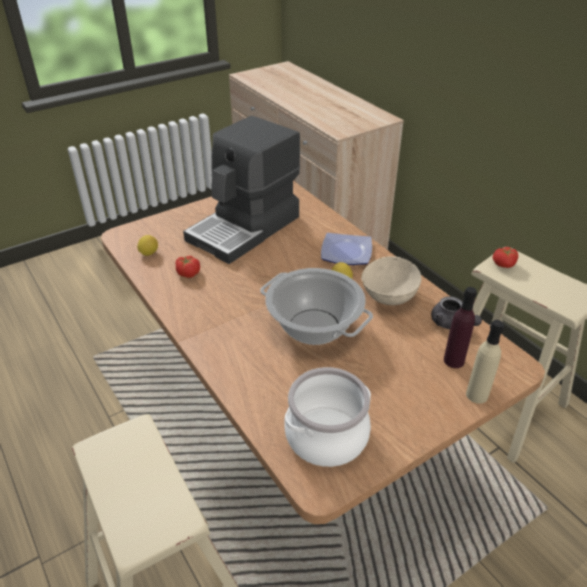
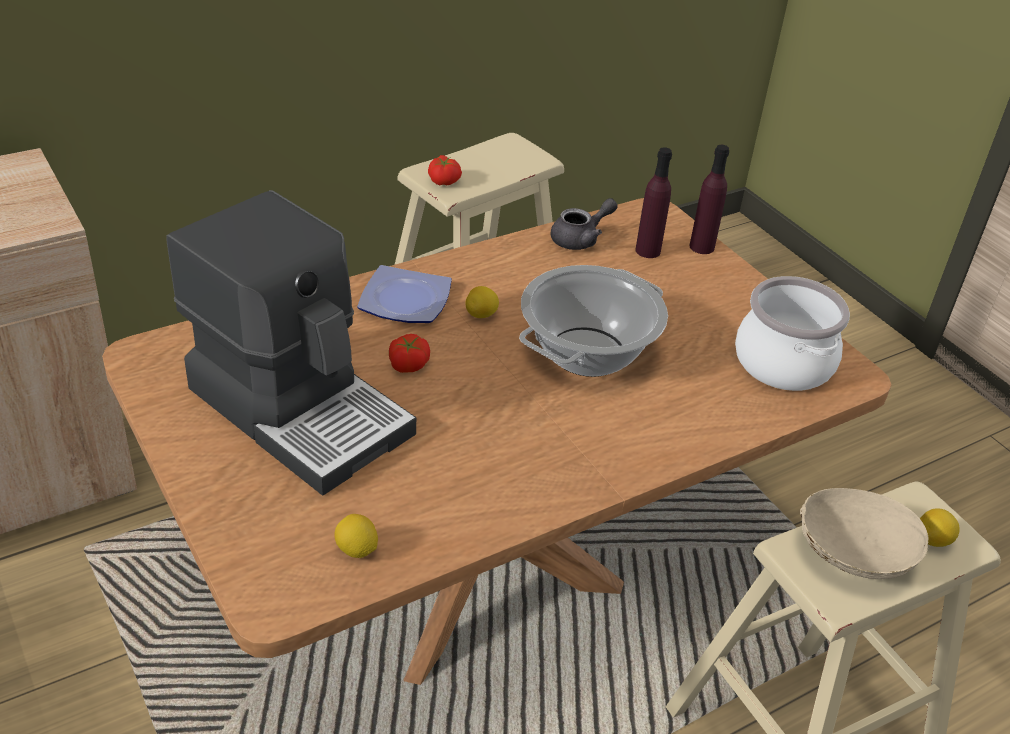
camera: 90 degrees left, 0 degrees up
(138, 520) = (932, 541): none -> lemon
(188, 273) = (435, 488): tomato -> tomato (407, 364)
(388, 295) = (518, 277): beige bowl -> beige bowl (851, 558)
(477, 395) = (701, 247): beige bottle -> purple bottle

